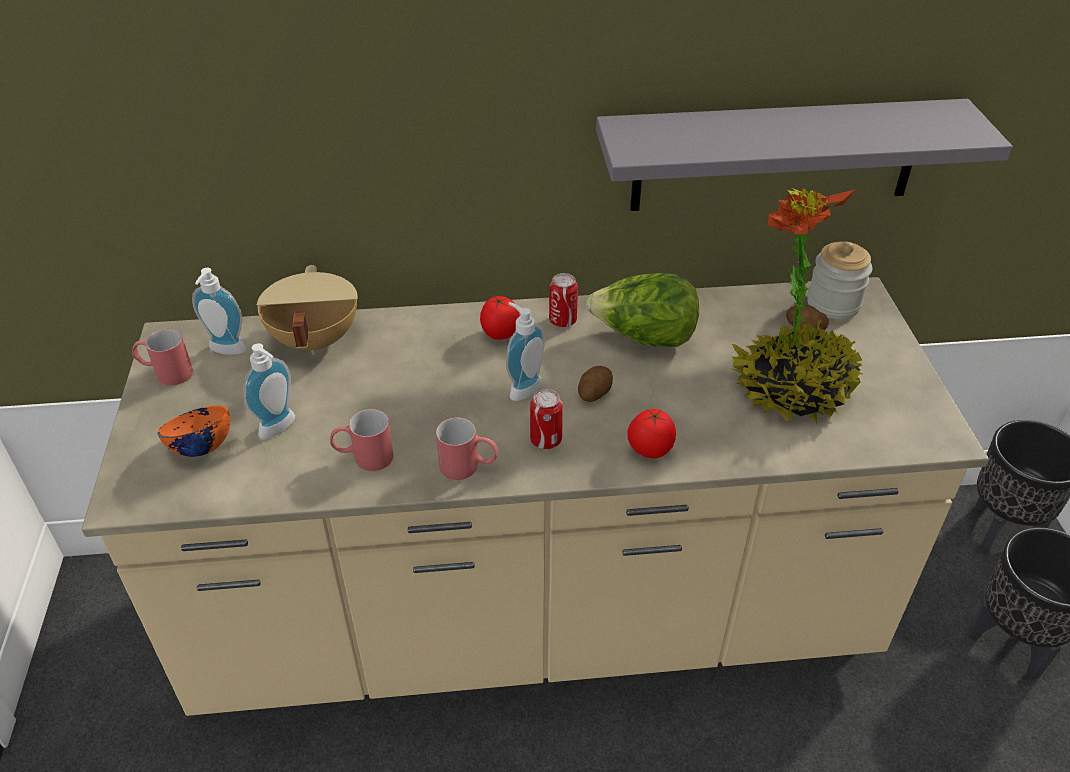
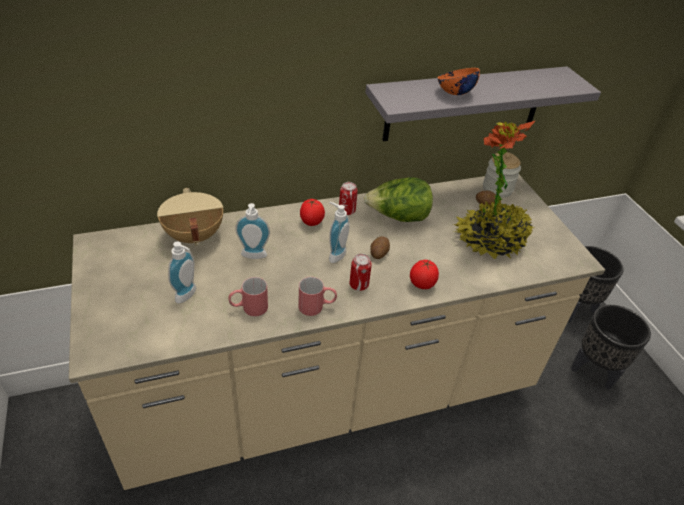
camera: 15 degrees left, 0 degrees up
(166, 373) = (98, 267): red mug -> none
(201, 446) = (138, 313): orange bowl -> orange bowl (455, 93)
(225, 351) = (136, 248): soap dispenser -> soap dispenser (253, 257)

